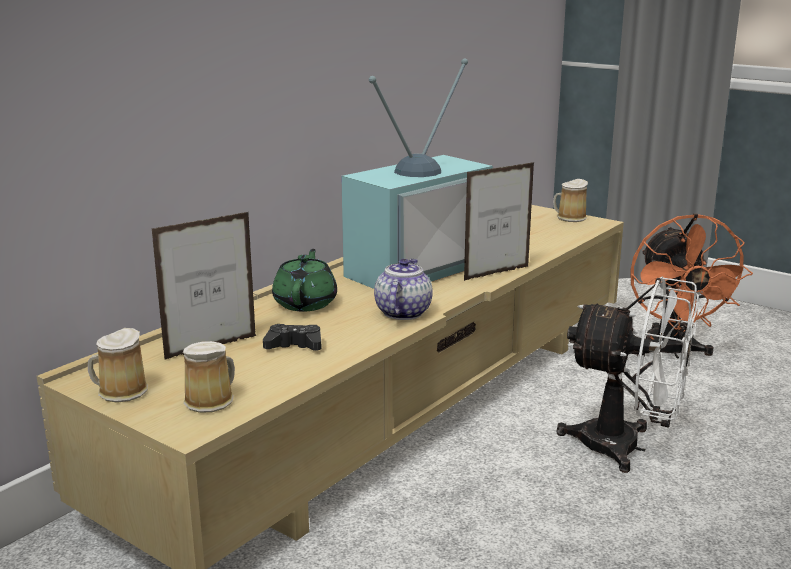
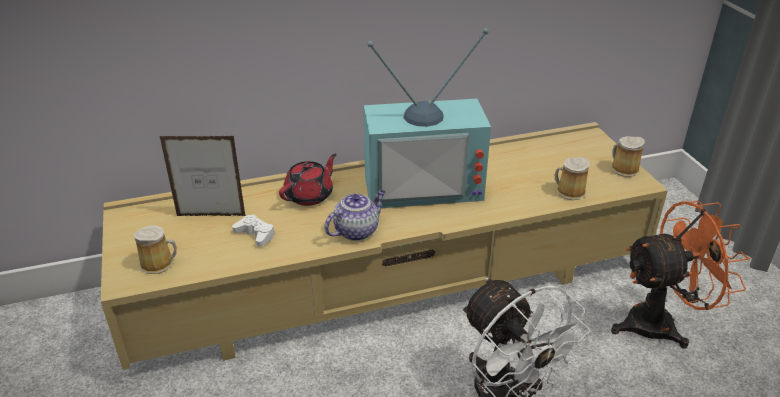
camera: 35 degrees right, 15 degrees up
(119, 392) = (127, 234): mug -> mug (568, 191)
(294, 345) = (255, 234): black game controller -> white game controller
(306, 303) = (310, 195): green teapot -> red teapot
(497, 273) = (474, 215): picture frame -> none
(672, 352) = (661, 323): orange fan -> orange fan turned 135 degrees counterclockwise

